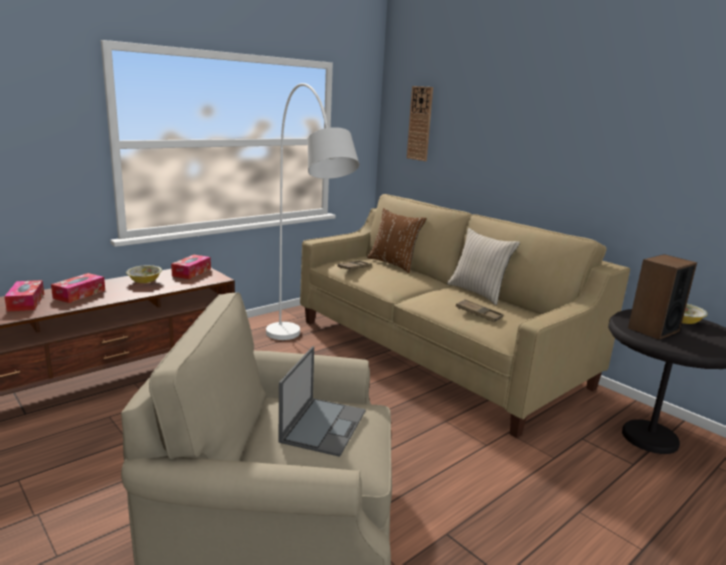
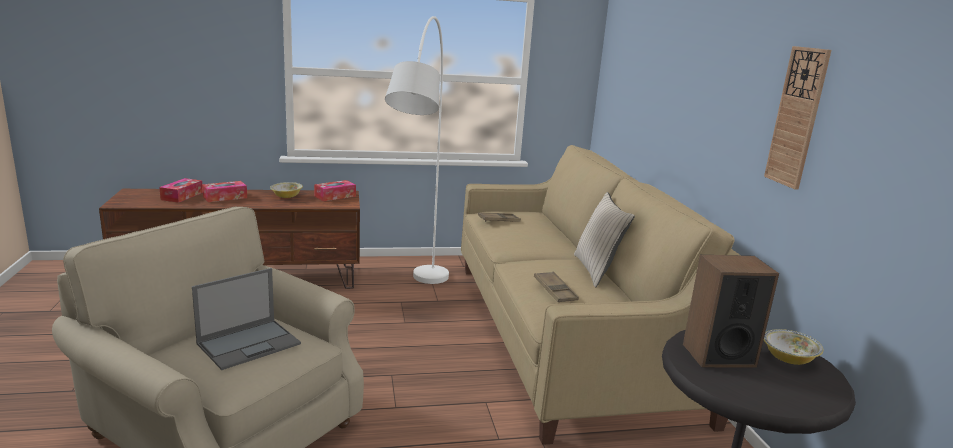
camera: 30 degrees right, 0 degrees up
(393, 264) = (552, 224): brown pillow -> none
(420, 123) = (626, 66): wall clock -> wall clock (797, 117)

